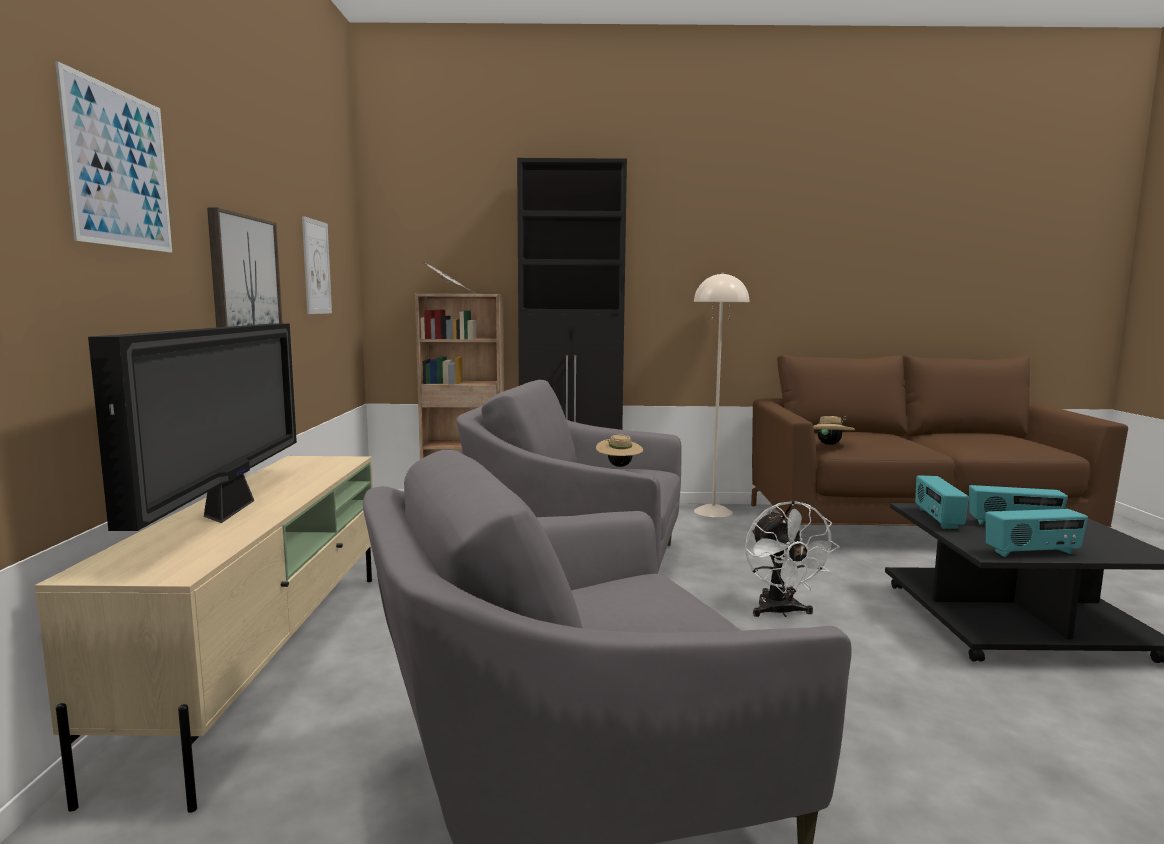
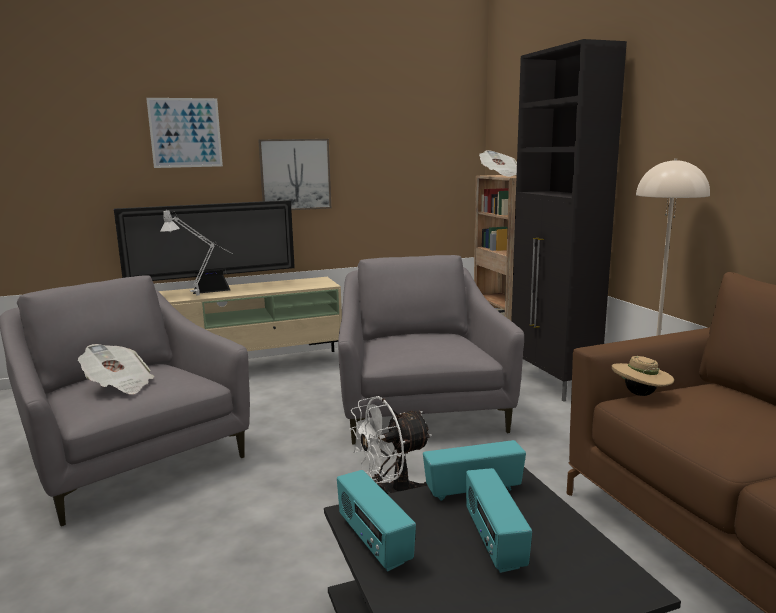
camera: 70 degrees right, 5 degrees up
(257, 517) = (202, 295): none -> grey table lamp
(316, 267) = (397, 159): picture -> none
(619, 466) = (460, 341): beige hat -> none
(652, 621) = (119, 385): none -> newspaper

